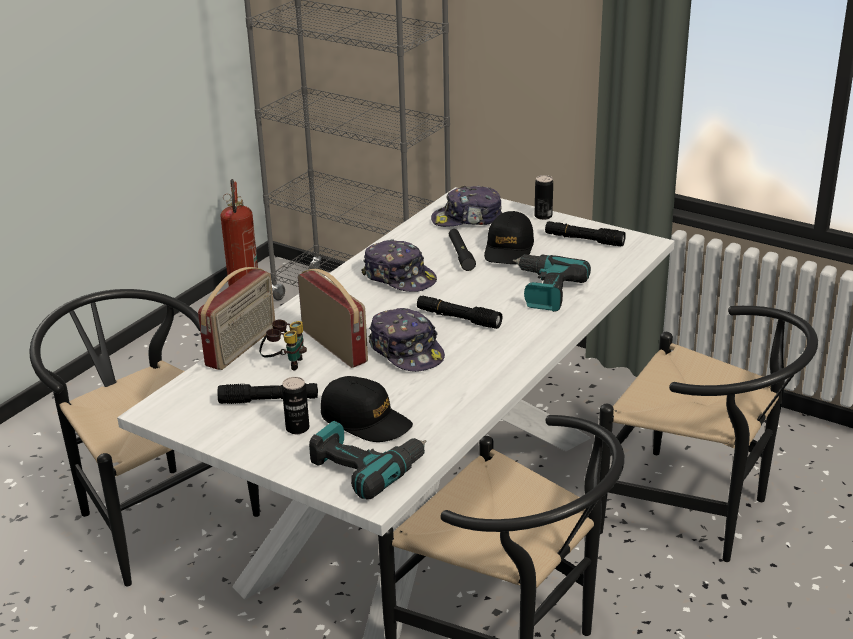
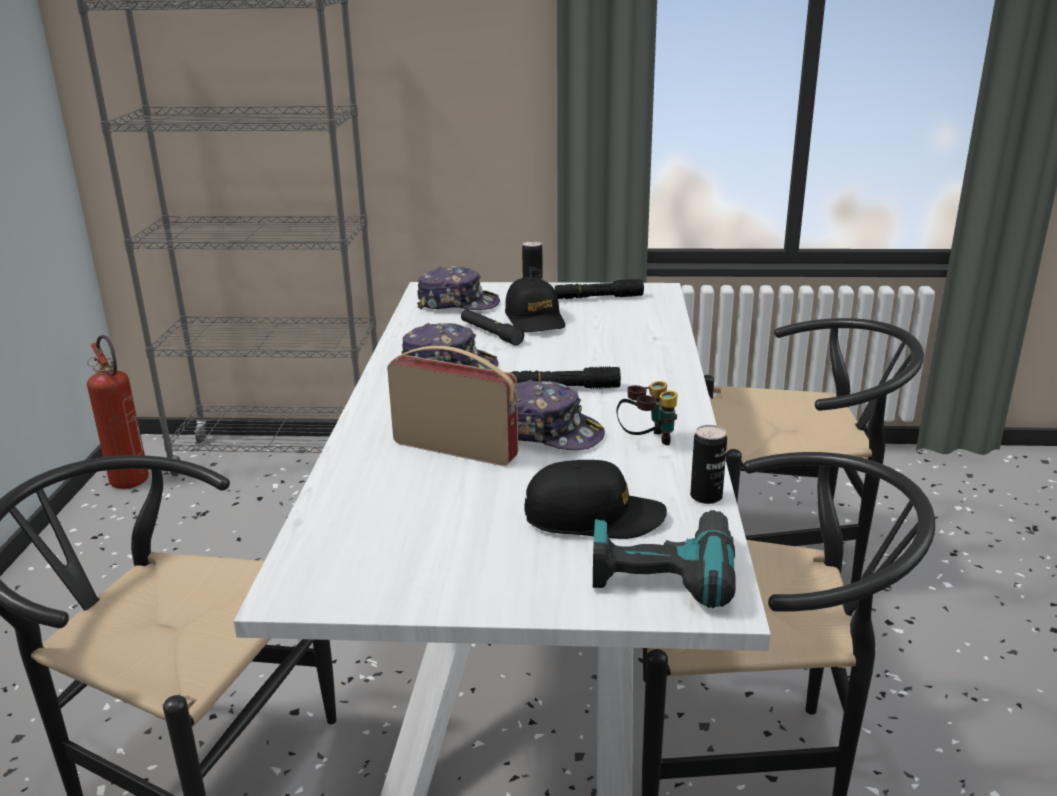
camera: 30 degrees left, 5 degrees down
(242, 347) = (335, 481): radio -> none
(269, 400) = (442, 531): black flashlight -> none
(285, 363) = (414, 484): binoculars -> binoculars (646, 441)
(297, 428) = (519, 552): can -> can (706, 496)
(467, 219) = (458, 304): cap -> cap turned 135 degrees counterclockwise
(544, 290) = (619, 345): power drill -> none

